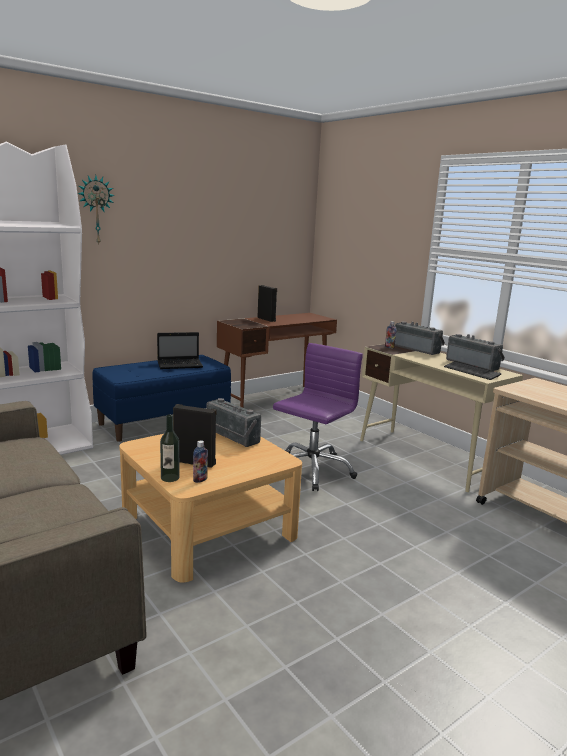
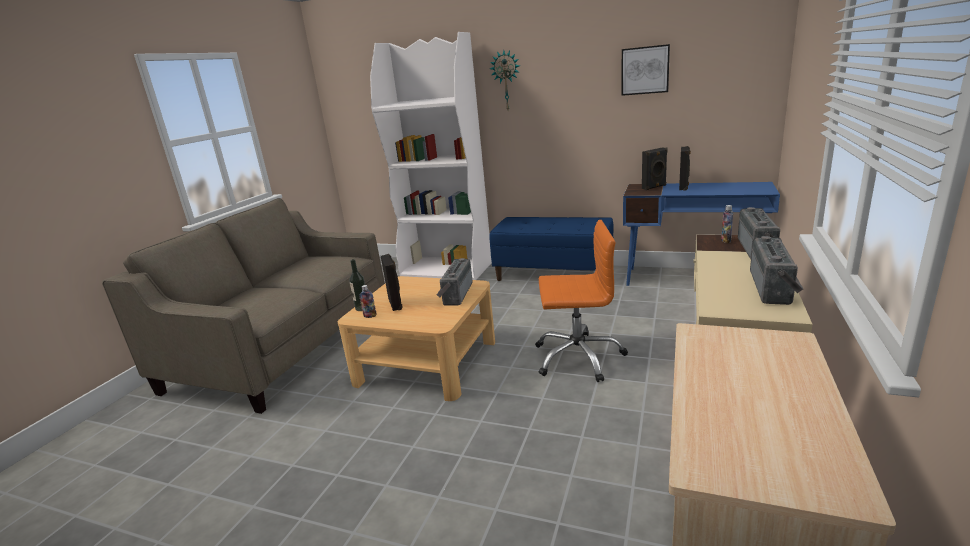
camera: 60 degrees right, 5 degrees up
(181, 365) = (568, 224): laptop -> none
(227, 217) = (645, 70): none -> picture
(246, 321) = (654, 187): none -> black speaker
(275, 399) = (692, 279): brown desk -> blue desk
(311, 470) = (578, 357): purple office chair -> orange office chair
(471, 372) = (732, 296): keyboard -> none

